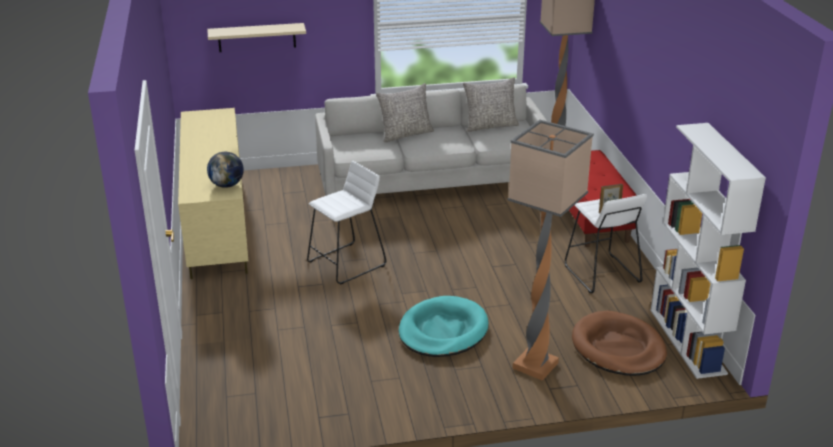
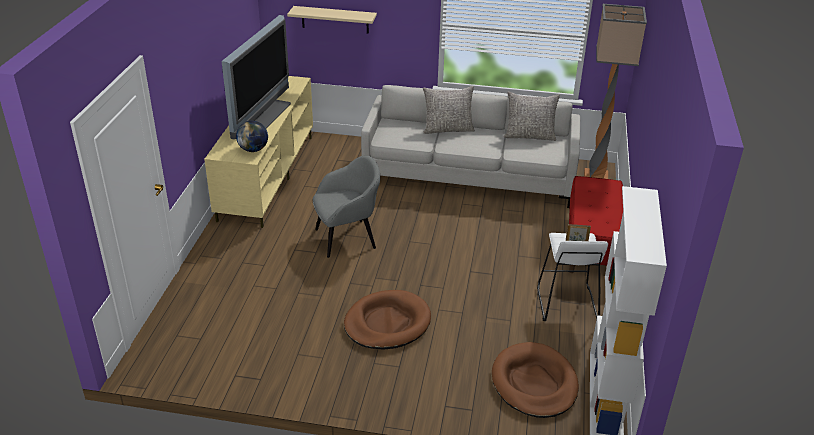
camera: 20 degrees right, 5 degrees up
(211, 151) = (263, 115): none -> television
(347, 263) = (347, 238): white stool -> grey armchair
(443, 331) = (387, 323): turquoise dog bed -> brown dog bed
(537, 365) = (448, 379): floor lamp -> none

